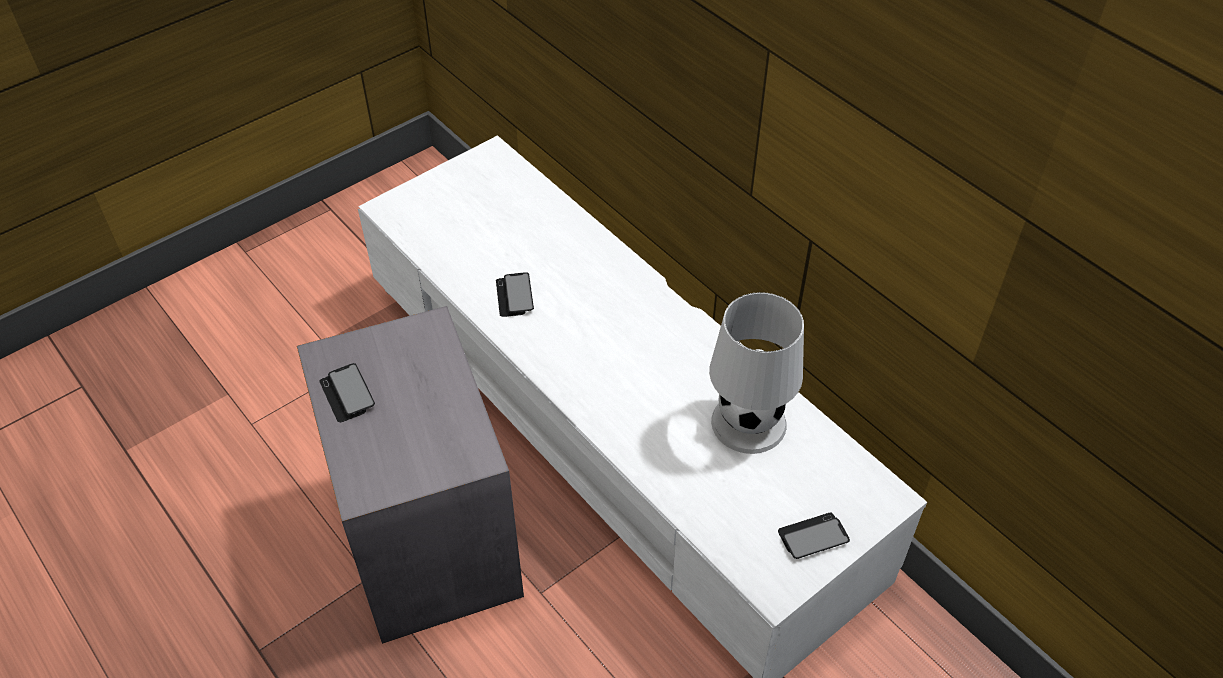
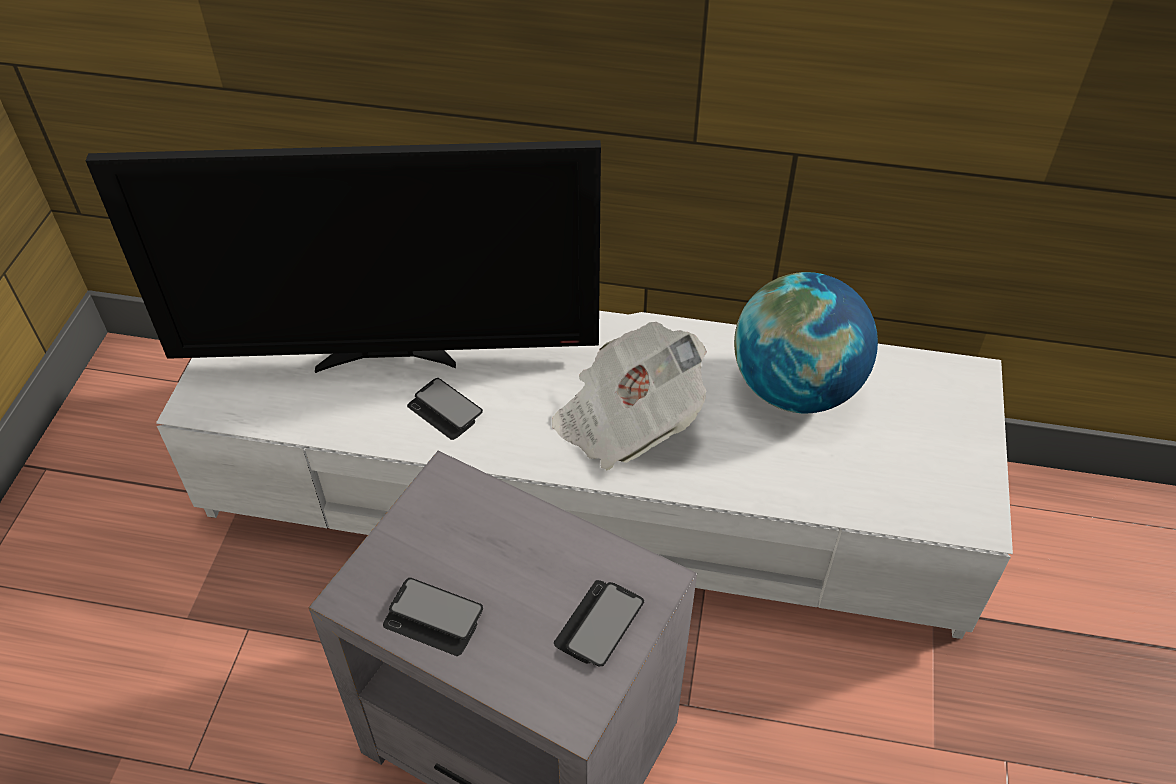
camera: 40 degrees left, 0 degrees up
(515, 244) = (388, 358): none -> television
(615, 371) = (627, 420): none -> newspaper
(748, 423) = (795, 389): white table lamp -> globe
(813, 537) = (954, 452): phone -> phone (599, 624)

